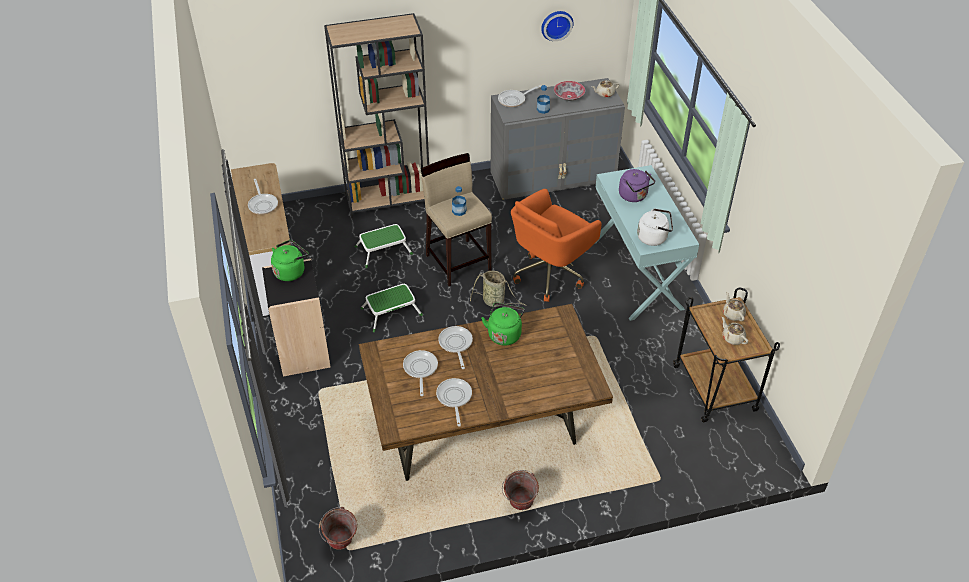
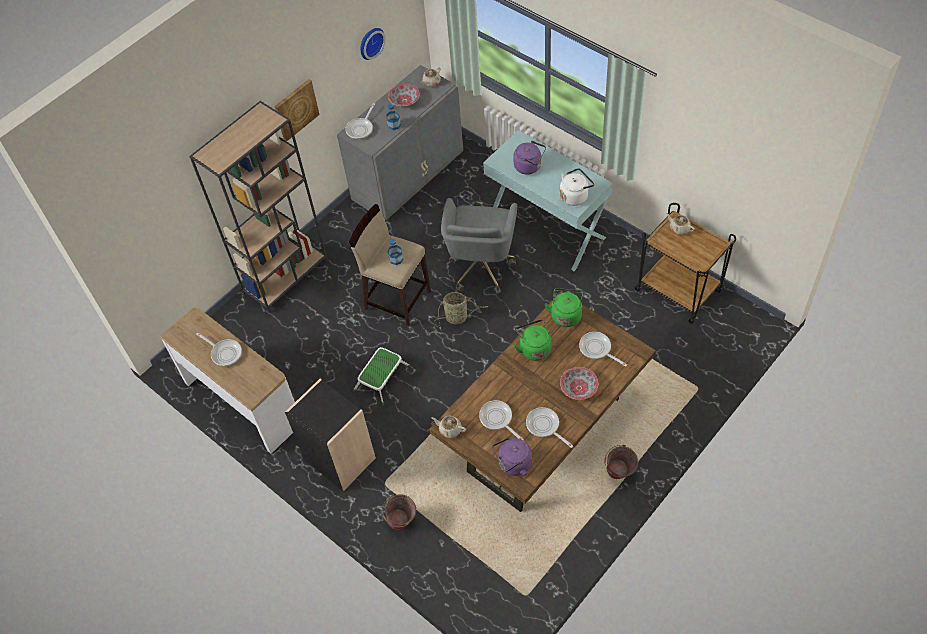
camera: 30 degrees left, 10 degrees up
(291, 271) = (314, 400): green kettle -> green kettle (566, 315)
(341, 544) = (517, 595): bucket -> bucket (402, 523)
(383, 250) = (324, 326): green step ladder -> none
(399, 411) = (513, 464): none -> purple kettle
(453, 46) = (296, 109): none -> picture
(456, 344) = (505, 381): frying pan -> frying pan (597, 349)
(513, 386) = (579, 388): none -> bowl
(551, 275) = (481, 267): orange office chair -> grey office chair
(732, 338) = (694, 248): beige teapot -> beige teapot (450, 429)

